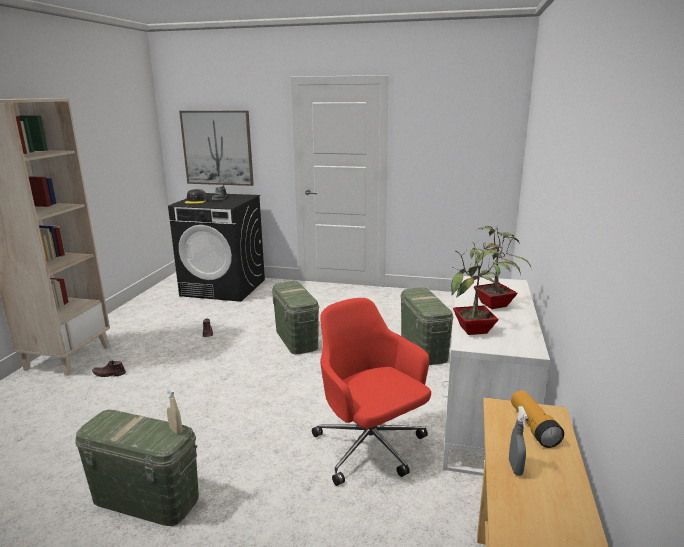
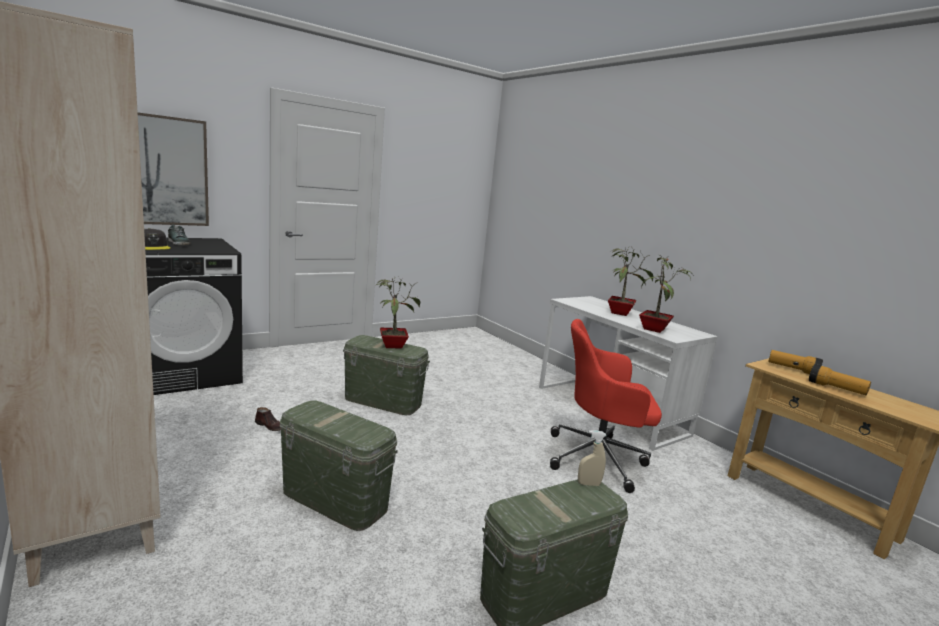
camera: 50 degrees left, 5 degrees down
(109, 374) = (226, 519): brown shoe -> none
(297, 293) = (393, 345): none -> potted plant
(423, 348) = (495, 378): green storage box -> green storage box (334, 500)
(515, 468) = (836, 389): grey spray bottle -> flashlight

